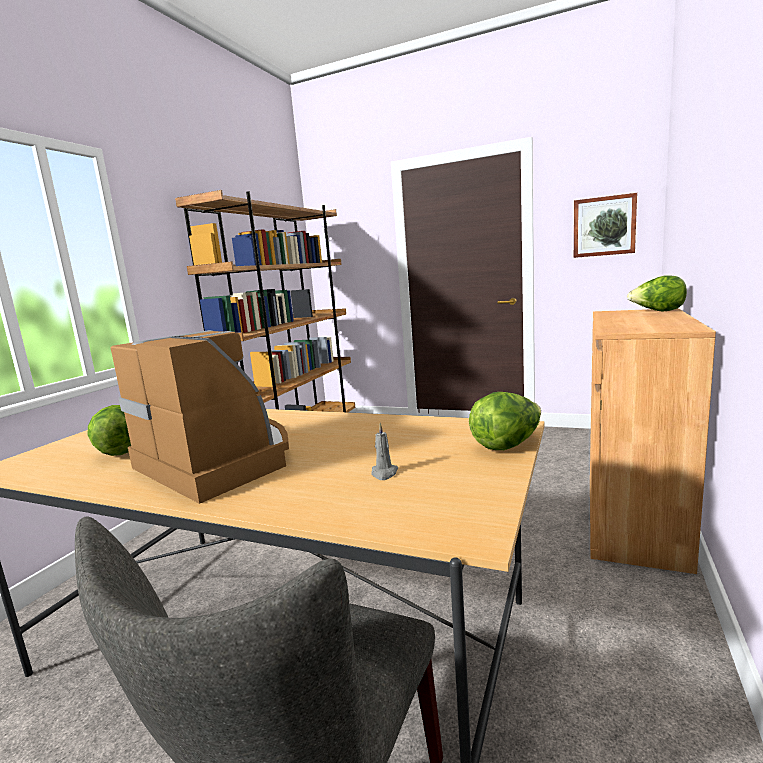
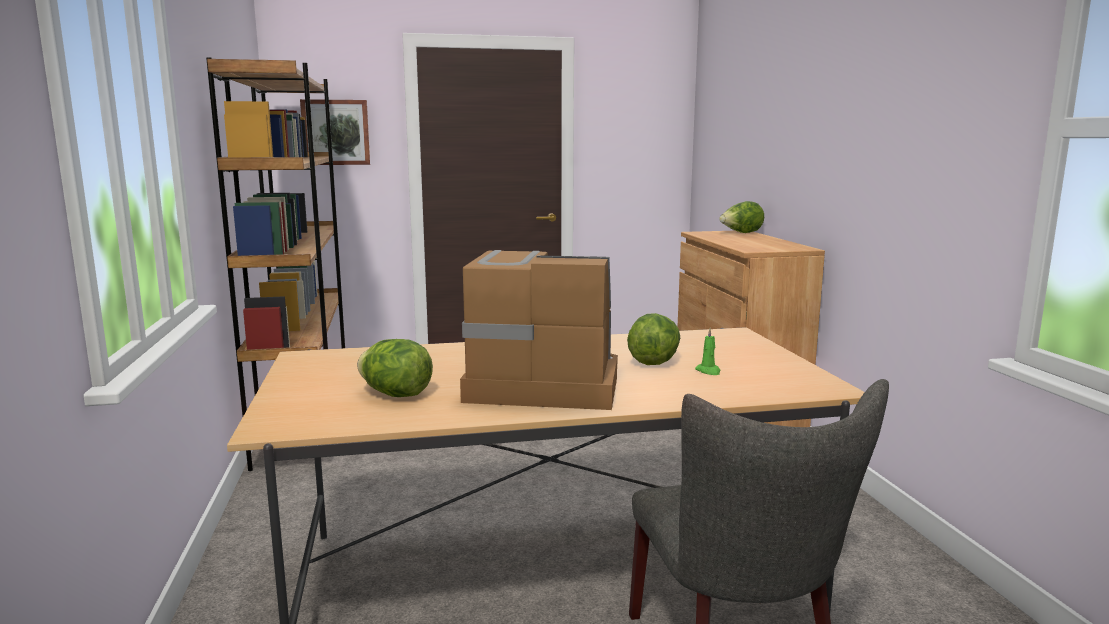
camera: 35 degrees left, 0 degrees up
(384, 473) = (708, 371): grey candle -> green candle
(507, 445) = (754, 344): lettuce -> lettuce (654, 361)
(604, 226) = (642, 142): picture -> picture (336, 132)

